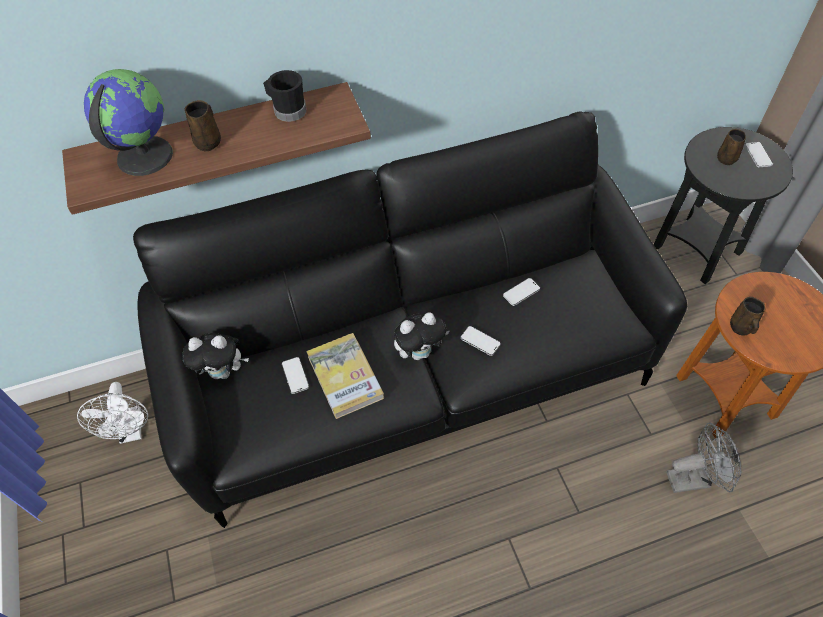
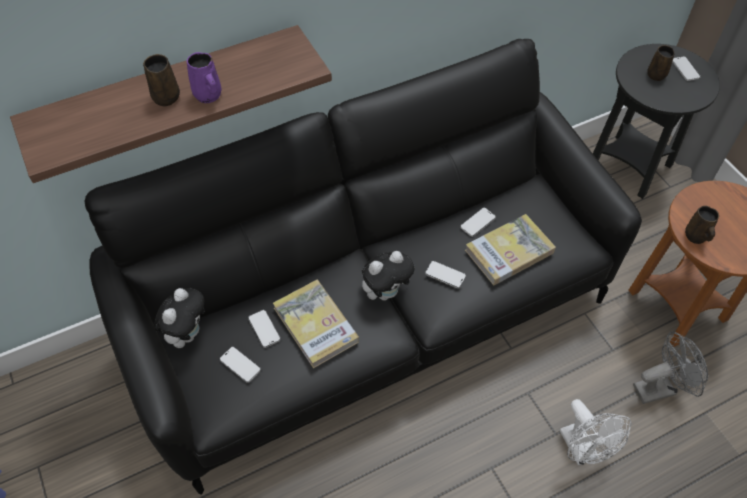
camera: 10 degrees left, 0 degrees up
(131, 431) = (86, 407): white fan -> white fan (582, 450)
(144, 156) = (100, 116): globe -> none
(223, 372) = (187, 333): plush toy -> plush toy turned 60 degrees counterclockwise
(248, 144) = (208, 96): none -> purple mug
(267, 408) = (240, 365): none -> phone
(287, 110) = (242, 58): black mug -> none
(548, 324) = (509, 251): none -> book

